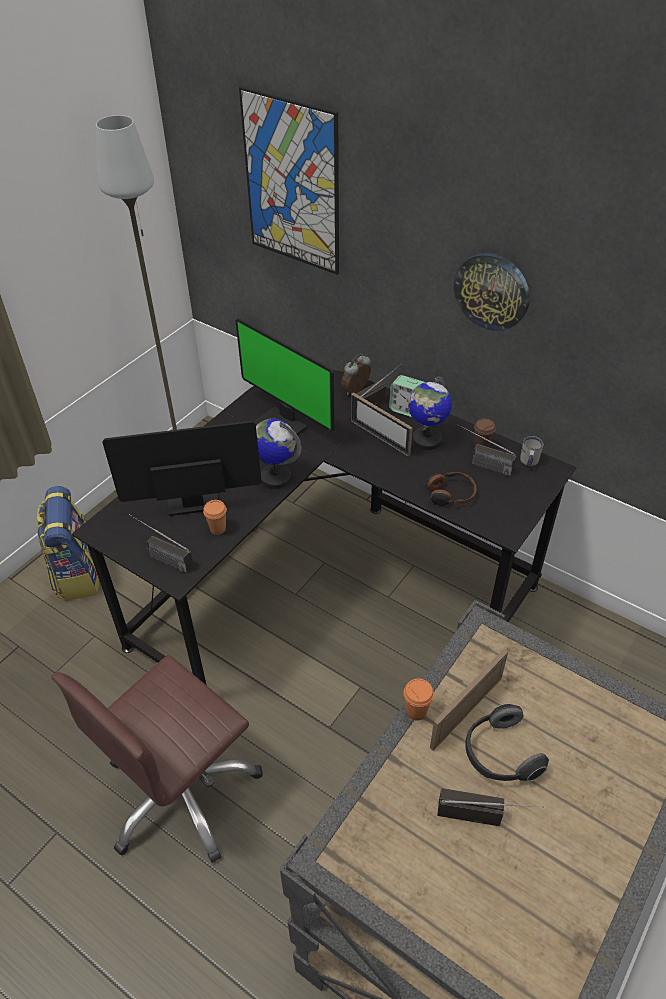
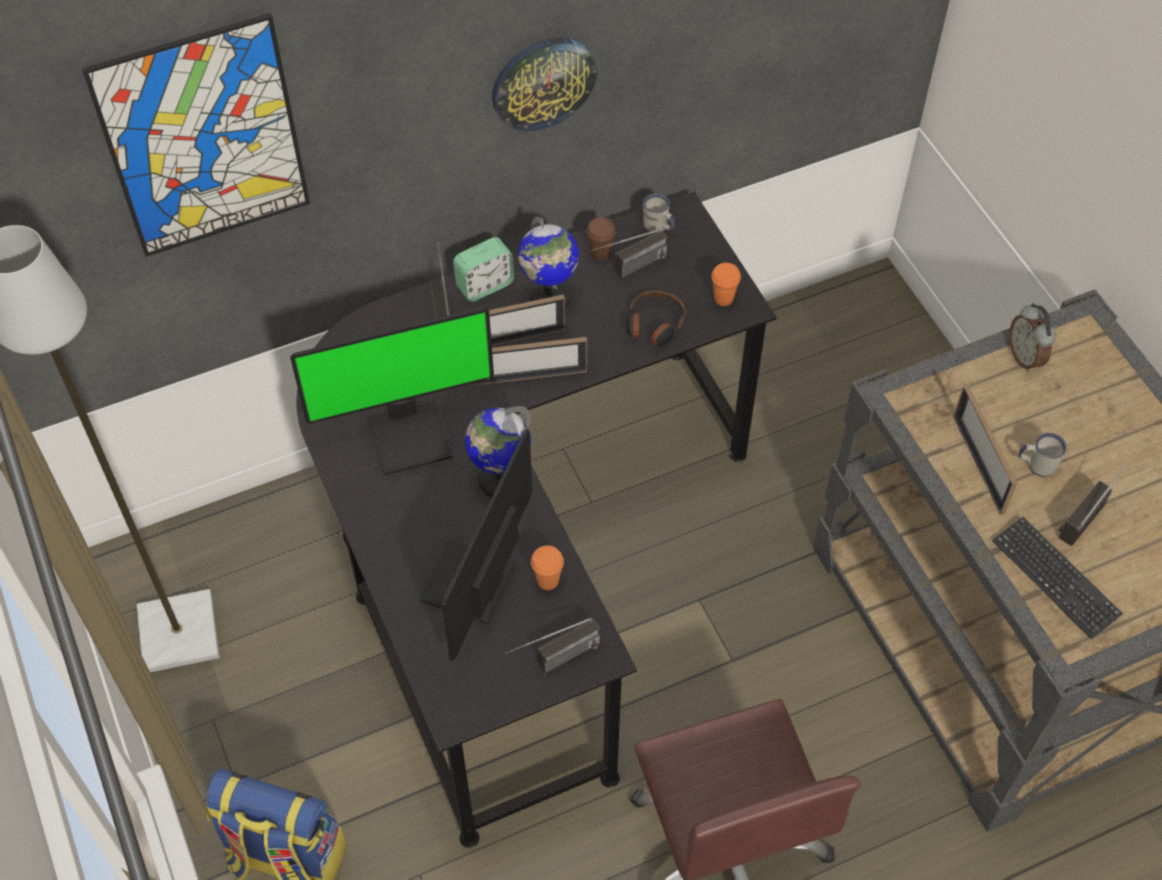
camera: 60 degrees left, 10 degrees up
(356, 391) = (405, 318): alarm clock -> alarm clock (1025, 357)
(360, 457) = (531, 376): none -> picture frame
(395, 815) = (1055, 578): none -> keyboard
(416, 711) = (956, 504): orange cup -> orange cup (723, 298)
(499, 755) = (1036, 464): headphones -> white mug

